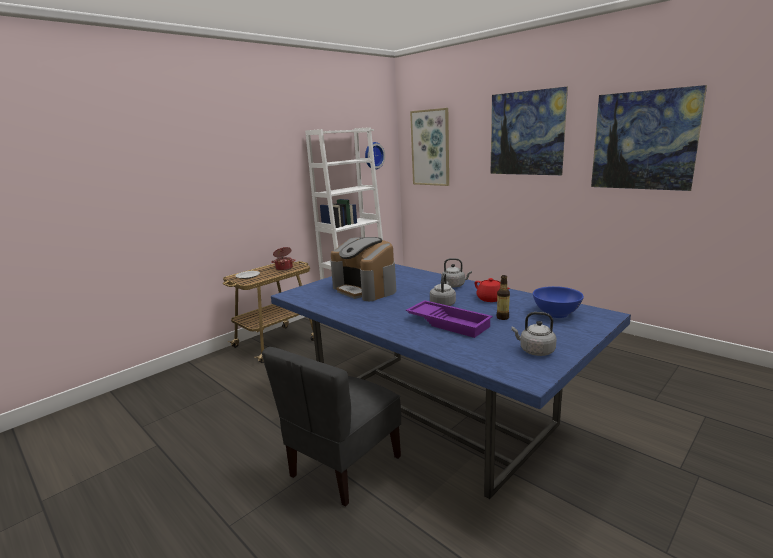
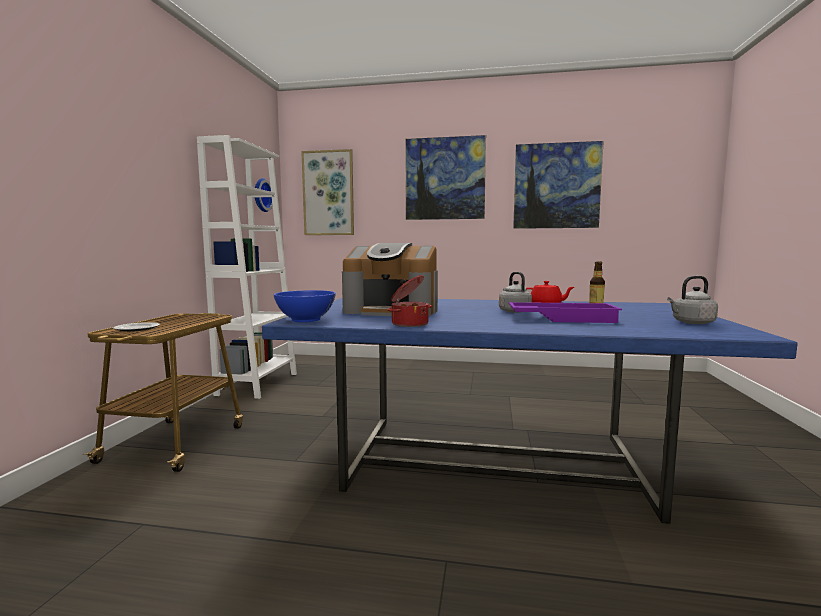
camera: 35 degrees left, 10 degrees down
(284, 268) = (190, 319): cooking pot -> cooking pot (409, 324)
(344, 466) = (479, 557): grey chair -> none
(454, 285) = (484, 302): grey kettle -> none
(556, 313) = (626, 307): blue bowl -> blue bowl (305, 320)

